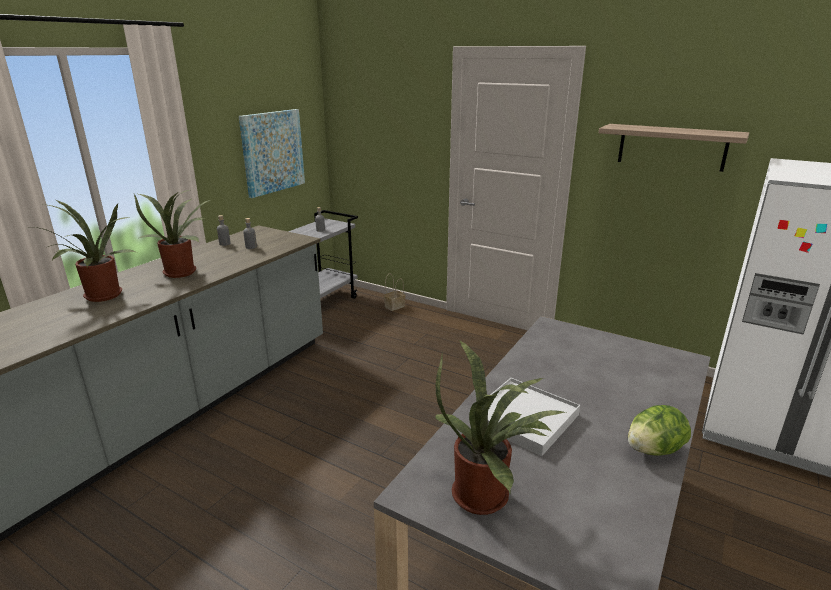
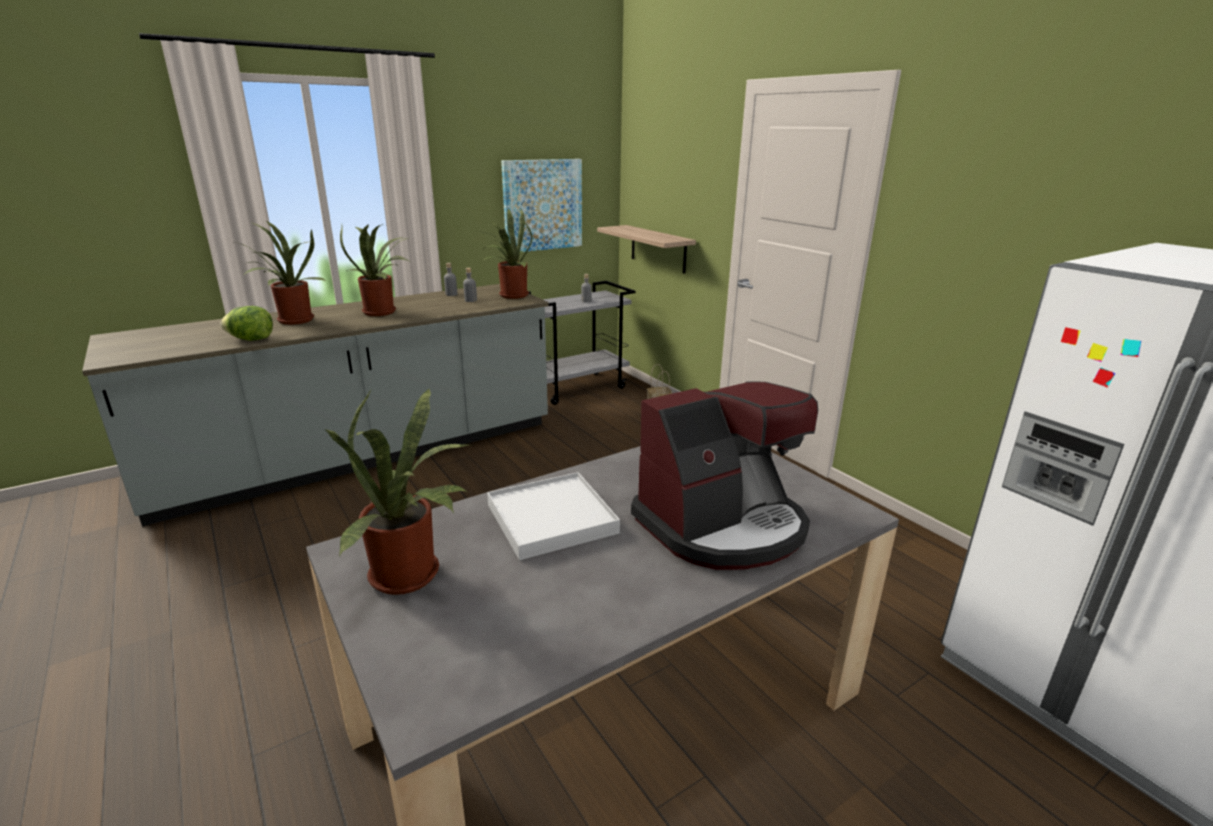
camera: 25 degrees right, 0 degrees up
(280, 237) = (510, 295): none -> potted plant
(630, 390) = (722, 526): none -> coffee machine
(653, 450) = (663, 596): lettuce -> lettuce (251, 339)
(671, 147) = (1004, 220): shelf -> shelf (658, 248)

